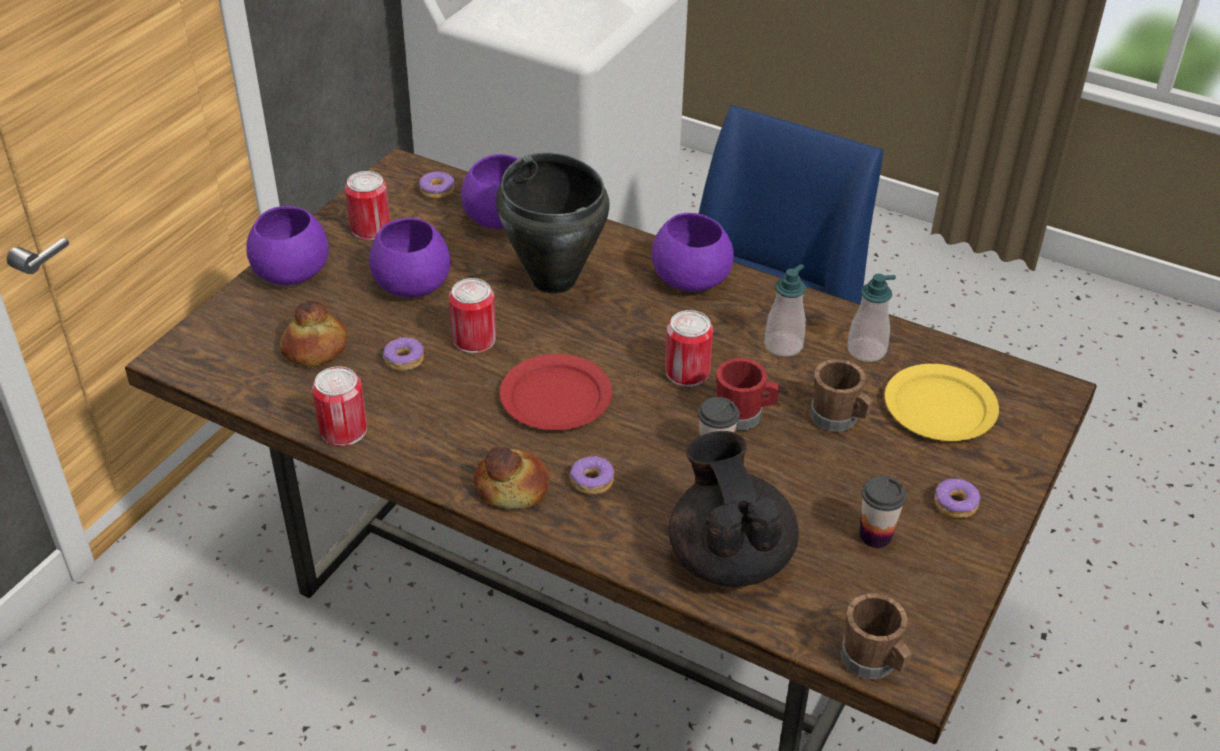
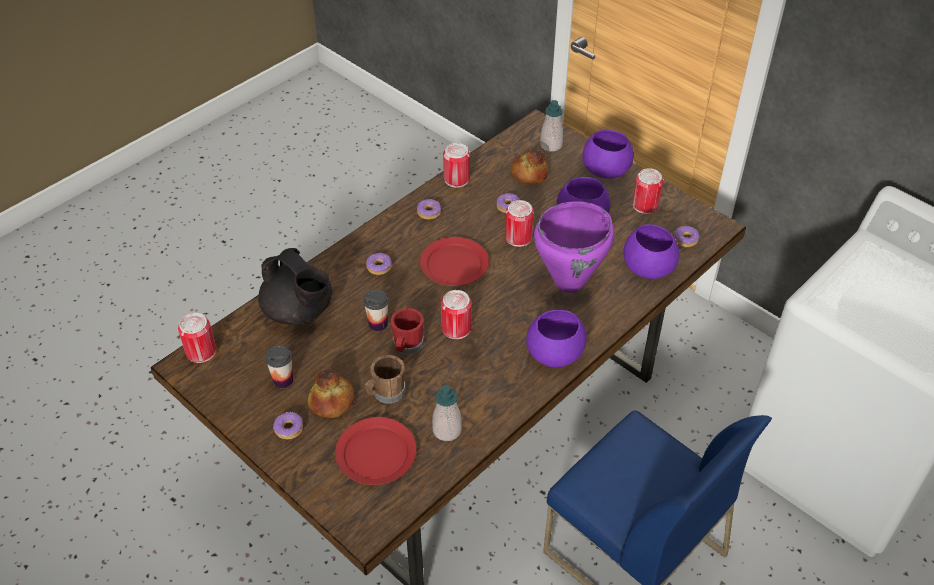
camera: 105 degrees right, 5 degrees up
(440, 448) = (429, 212): none -> donut
(512, 487) = (388, 236): bread -> bread (332, 401)
(554, 279) = (570, 282): black cooking pot -> purple cooking pot
(729, 556) = (299, 311): black teapot -> black teapot turned 45 degrees clockwise
(783, 345) = (467, 384): soap dispenser -> soap dispenser (551, 145)
(873, 662) = (201, 351): brown mug -> can
(939, 407) = (376, 452): yellow plate -> red plate

